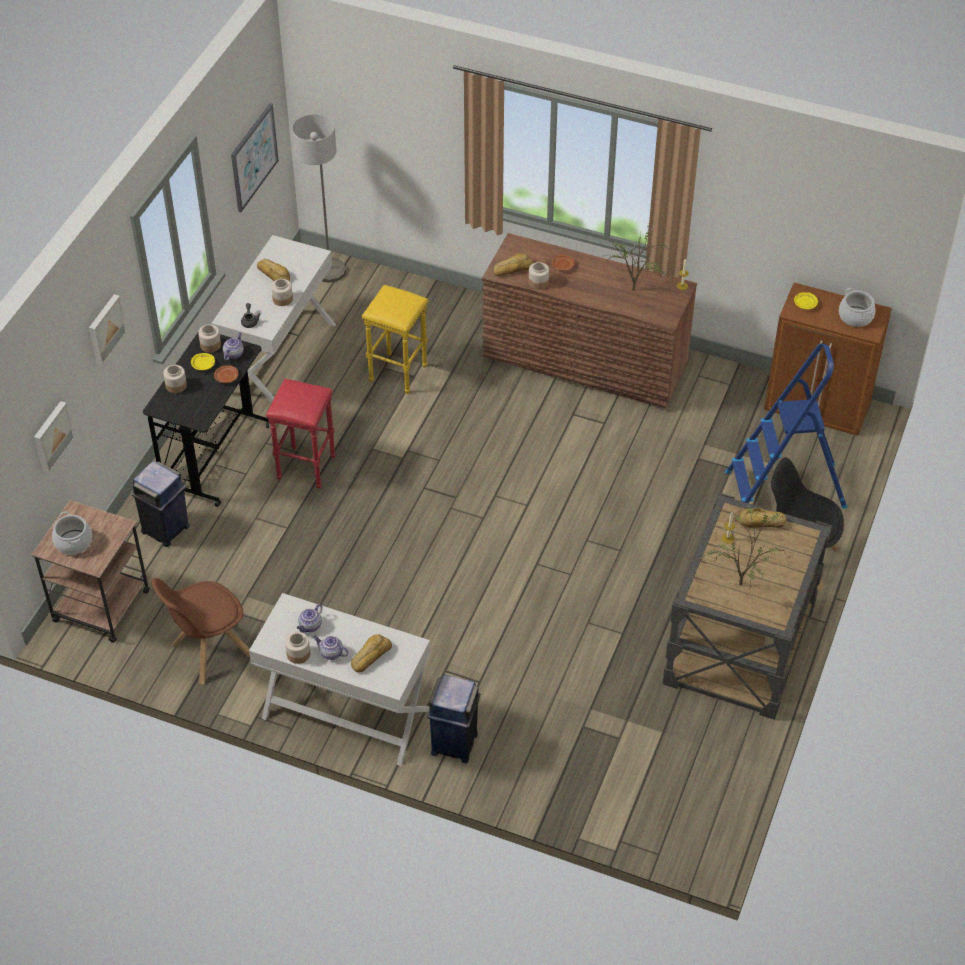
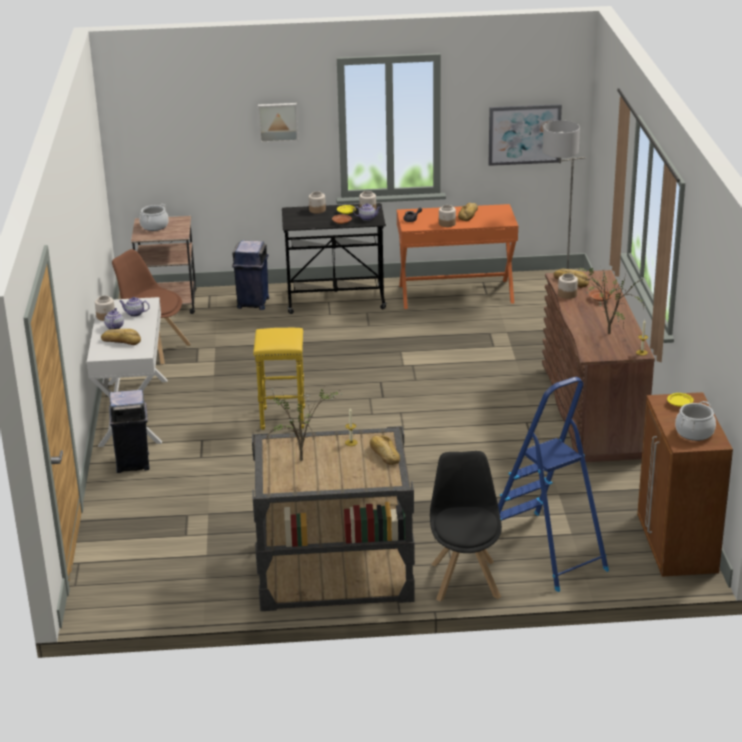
camera: 65 degrees right, 20 degrees down
(51, 436) = (190, 153): picture -> none
(279, 358) = (456, 294): white console table -> orange console table
(307, 468) = (356, 333): red stool -> none
(396, 373) = (489, 339): yellow stool -> yellow stool (281, 417)
(454, 743) = (133, 463): blue trash can -> grey trash can

